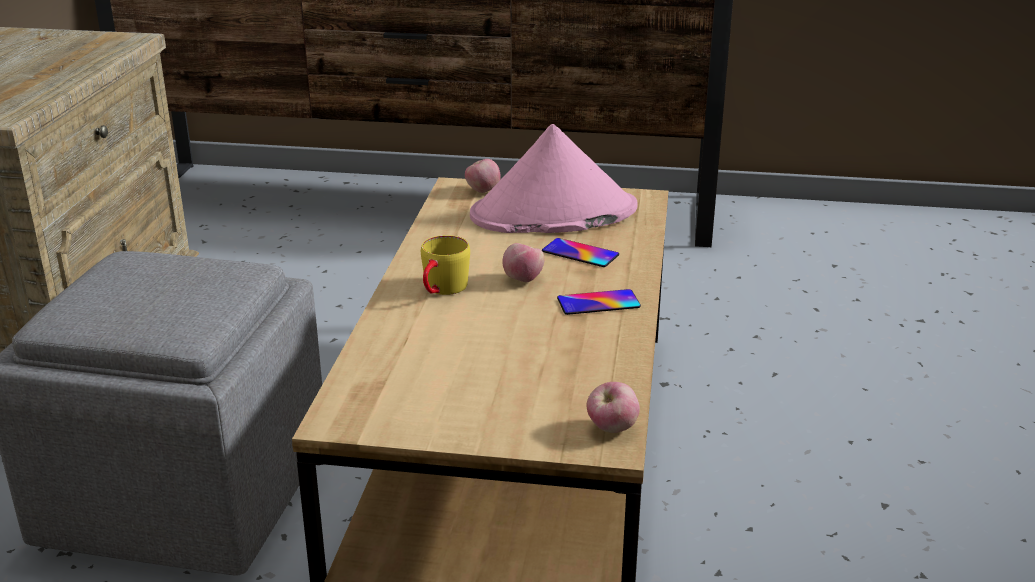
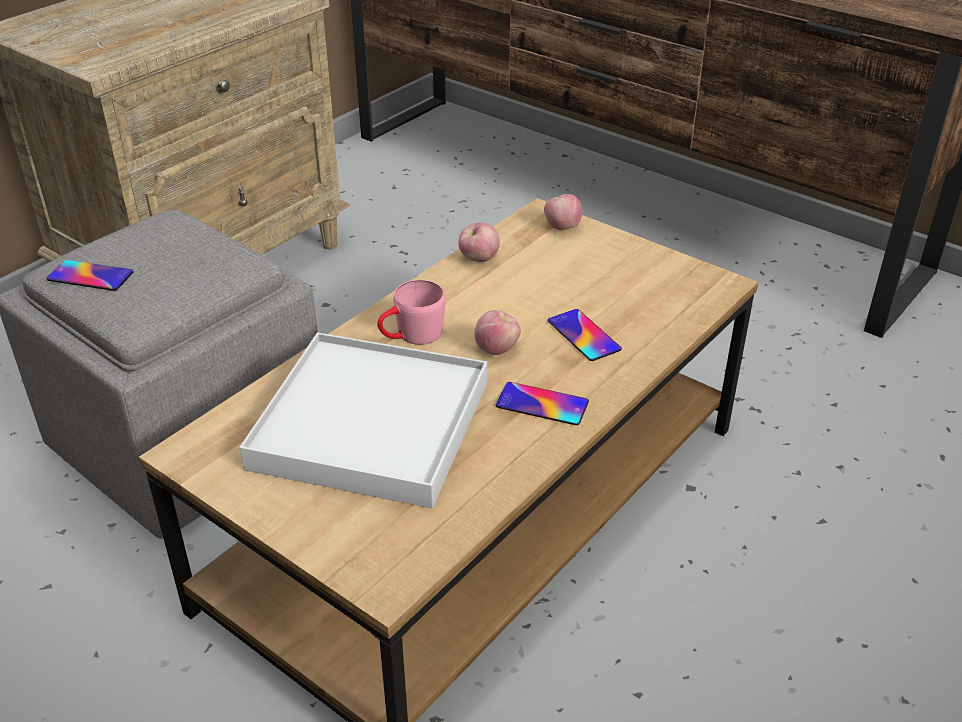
camera: 30 degrees right, 10 degrees up
(98, 316) = (90, 276): none -> phone
(442, 290) = (411, 336): yellow mug -> pink mug
(478, 354) = (372, 424): none -> white tray
(553, 214) = (604, 276): pink hat -> none
(612, 429) = (405, 565): apple -> apple (478, 259)

